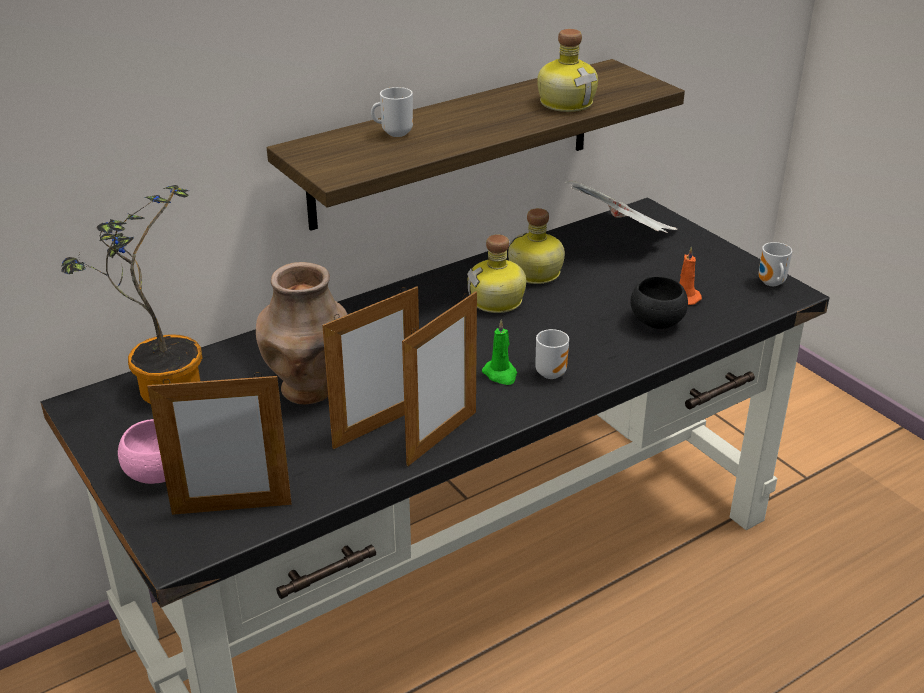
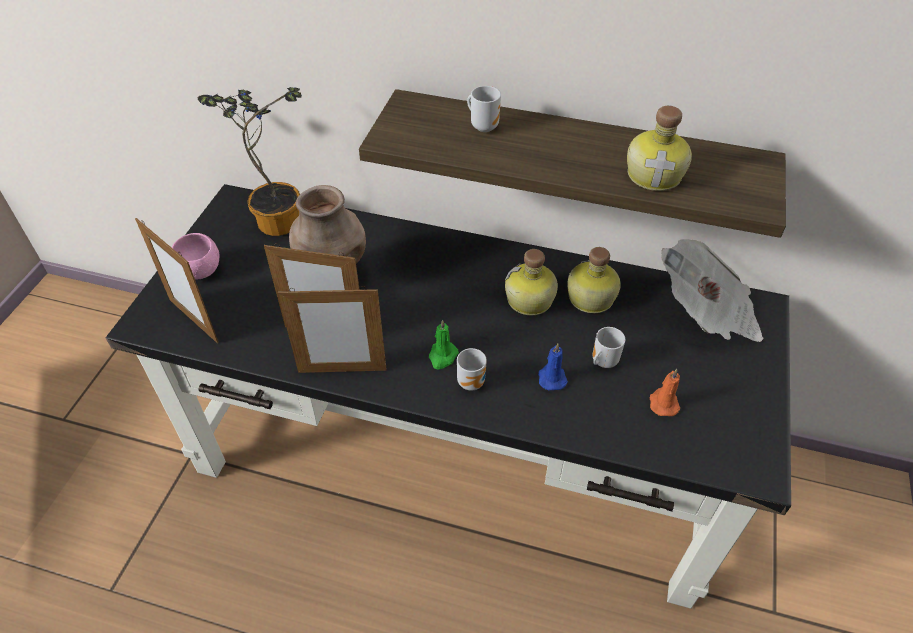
camera: 50 degrees right, 15 degrees up
(595, 332) = (551, 377): none -> blue candle
(656, 322) = (607, 406): black bowl -> none
(770, 284) = (757, 450): mug -> mug (602, 361)

